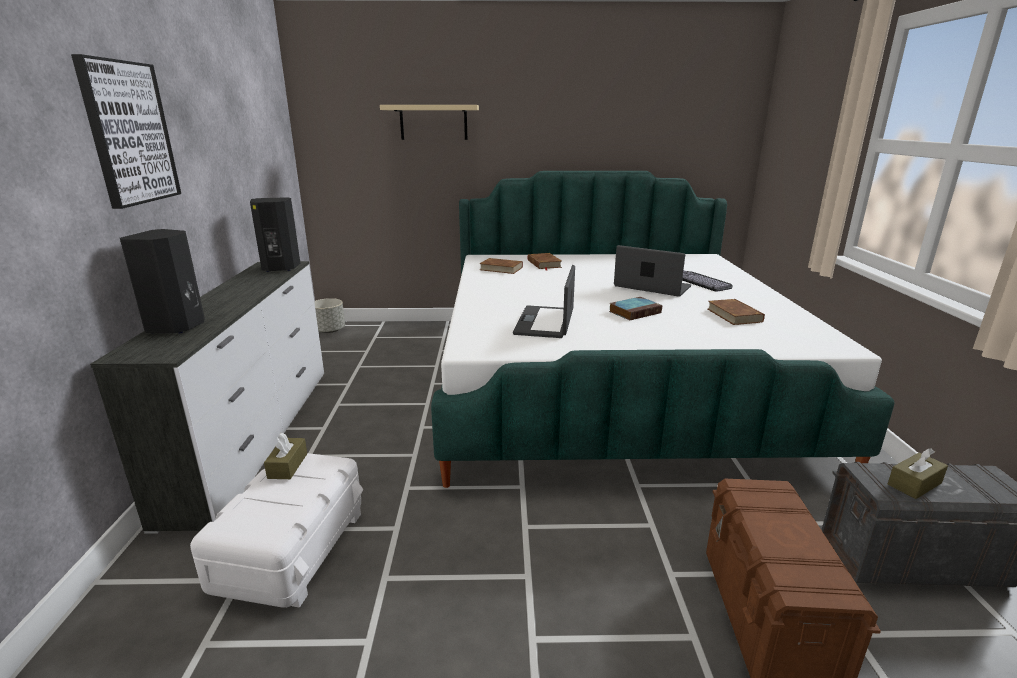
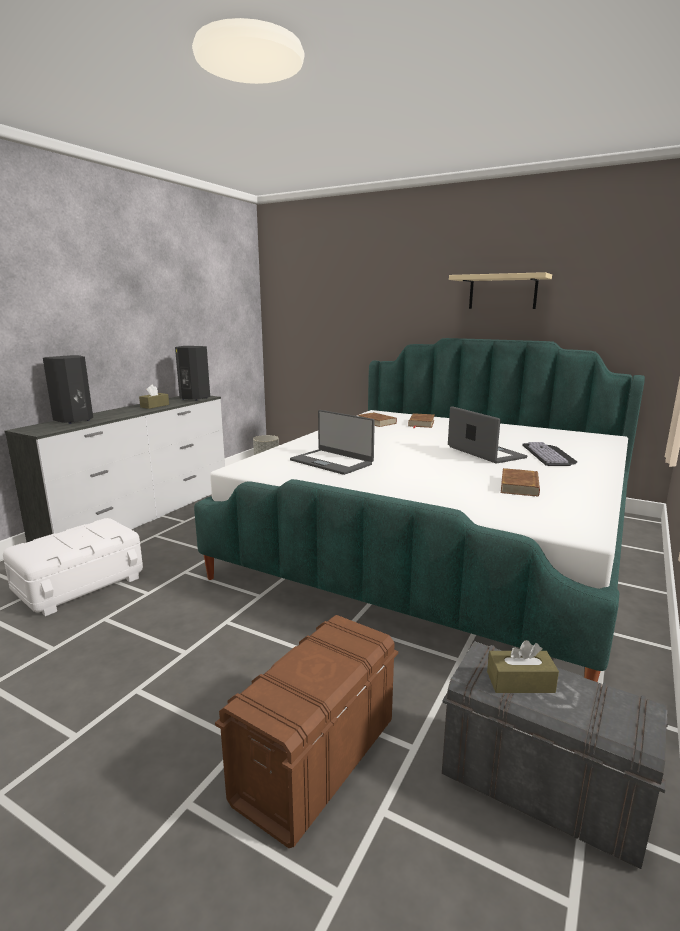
camera: 30 degrees right, 5 degrees down
(129, 133) = (75, 293): picture -> none
(288, 466) = (96, 526): brown tissue box -> brown tissue box (155, 406)
(433, 122) = (359, 294): beige shelf -> beige shelf (502, 292)
(546, 322) = (332, 462): laptop -> laptop turned 90 degrees counterclockwise
(635, 312) = (425, 467): book -> none

